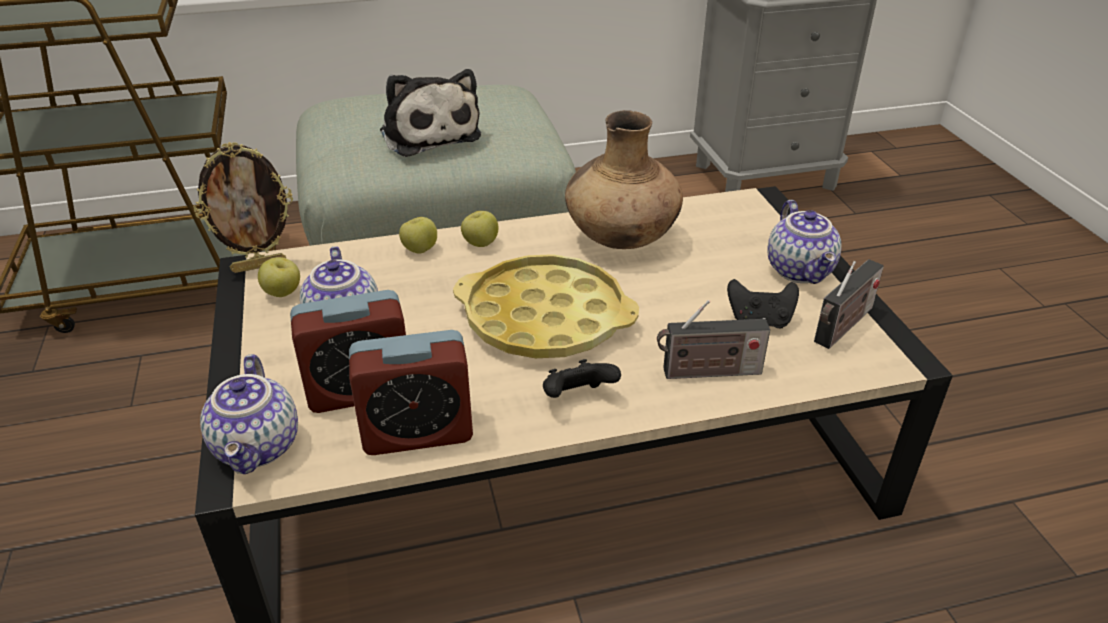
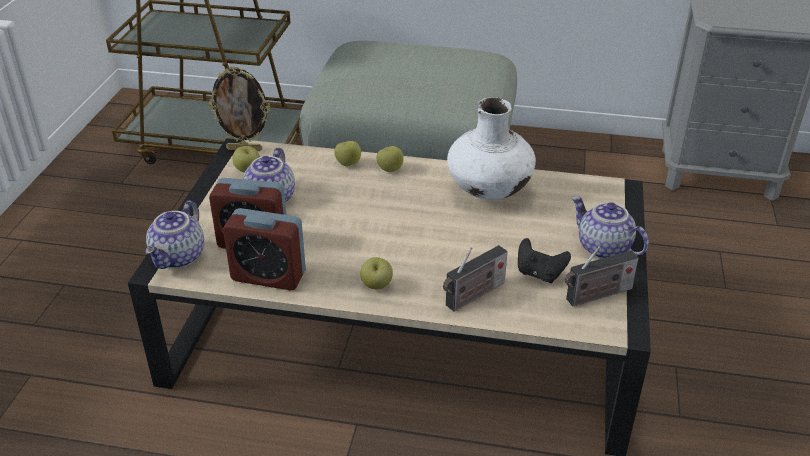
camera: 25 degrees right, 0 degrees up
(429, 134) = (405, 81): plush toy -> none
(545, 318) = (395, 230): yellow tray -> none
(577, 398) = (376, 286): black game controller -> apple
(621, 239) = (489, 191): brown vase -> white vase
(707, 372) = (473, 296): radio -> radio turned 60 degrees counterclockwise
(801, 271) = (602, 248): teapot -> teapot turned 120 degrees clockwise

